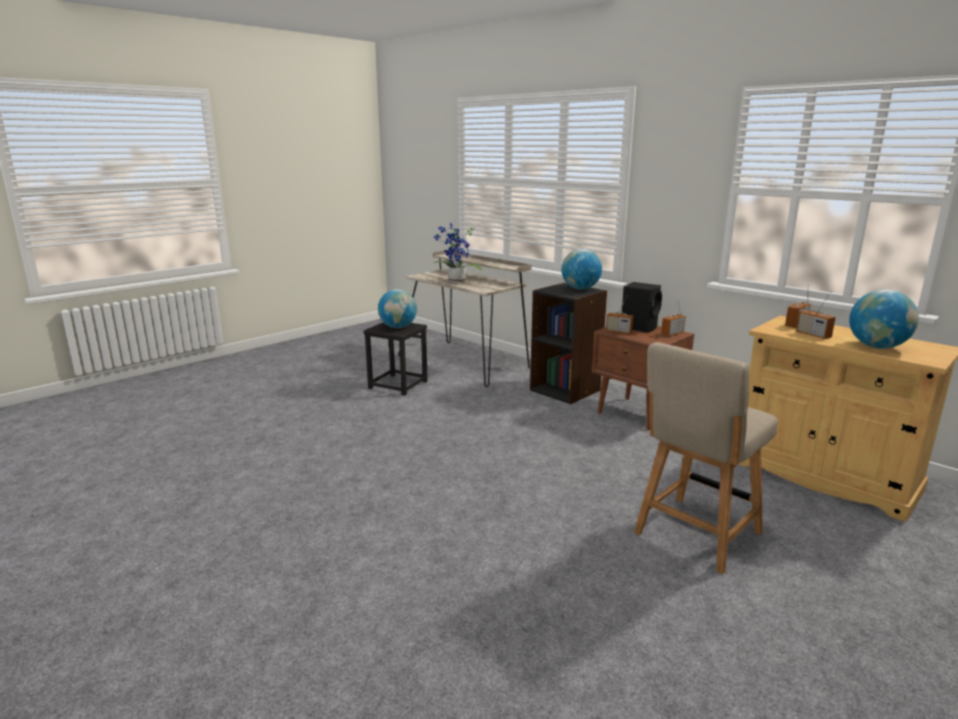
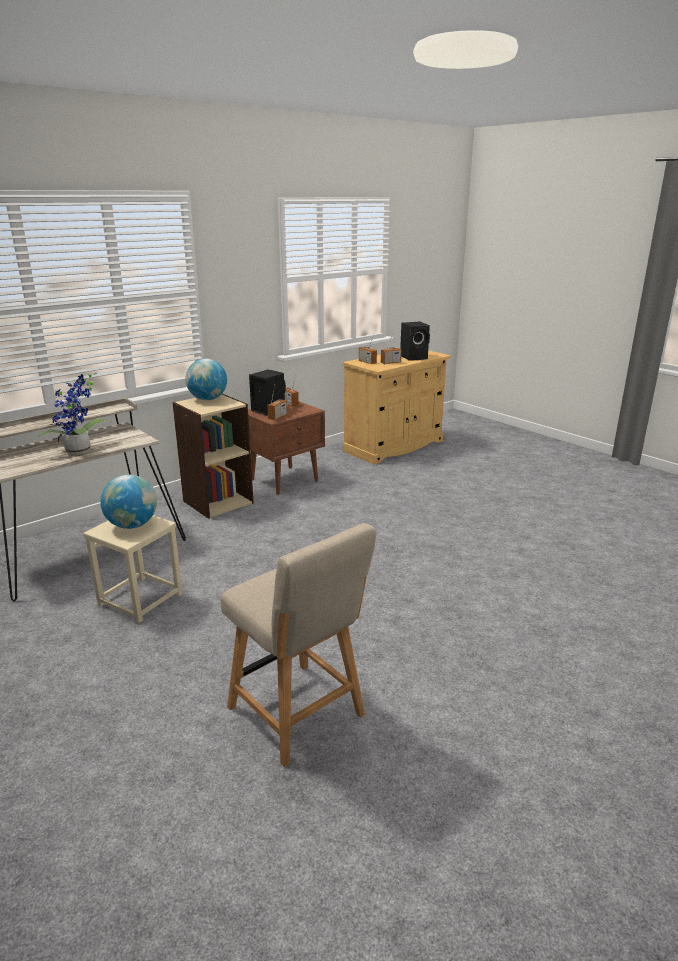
camera: 85 degrees left, 5 degrees up
(397, 385) = (141, 599): black stool -> beige stool
(565, 390) = (217, 502): black bookcase -> beige bookcase
(694, 535) = (465, 490): beige chair -> beige chair (299, 715)
(877, 347) = (414, 357): globe -> black speaker

